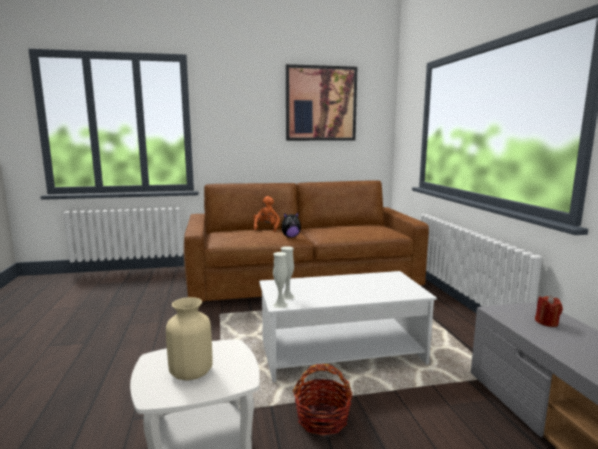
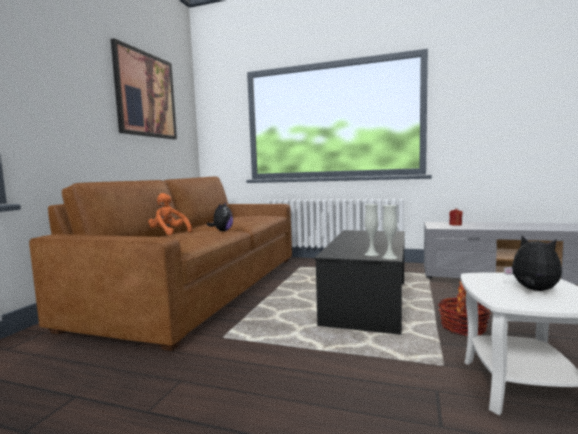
camera: 60 degrees left, 5 degrees down
(191, 372) = (533, 290): beige vase -> plush toy
(342, 352) = (367, 302): white coffee table -> black coffee table

